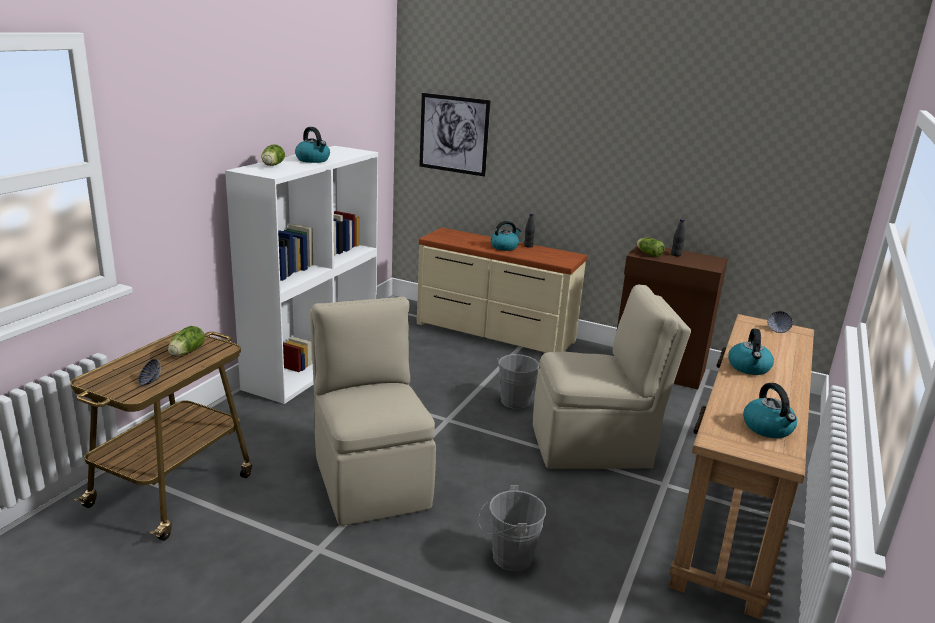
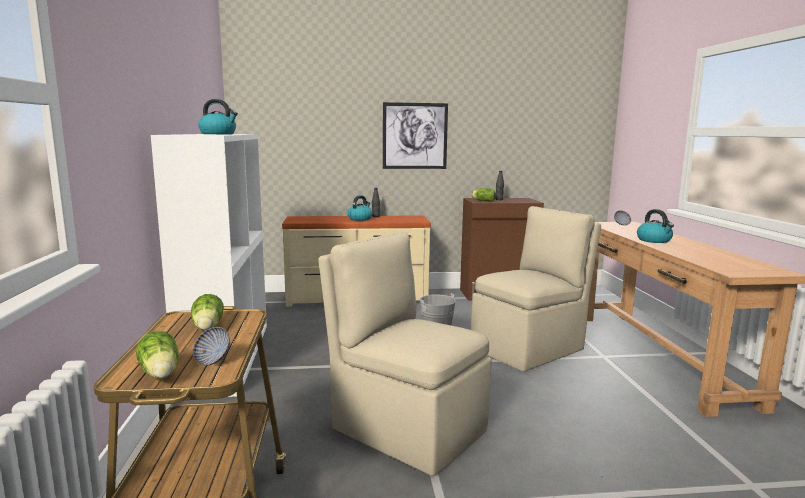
camera: 30 degrees left, 10 degrees down
(272, 165) = (191, 134): lettuce -> lettuce (160, 374)
(453, 134) = (290, 130): picture -> picture (415, 136)
(507, 557) = (590, 441): grey bucket -> none
(768, 428) = (737, 261): kettle -> none

